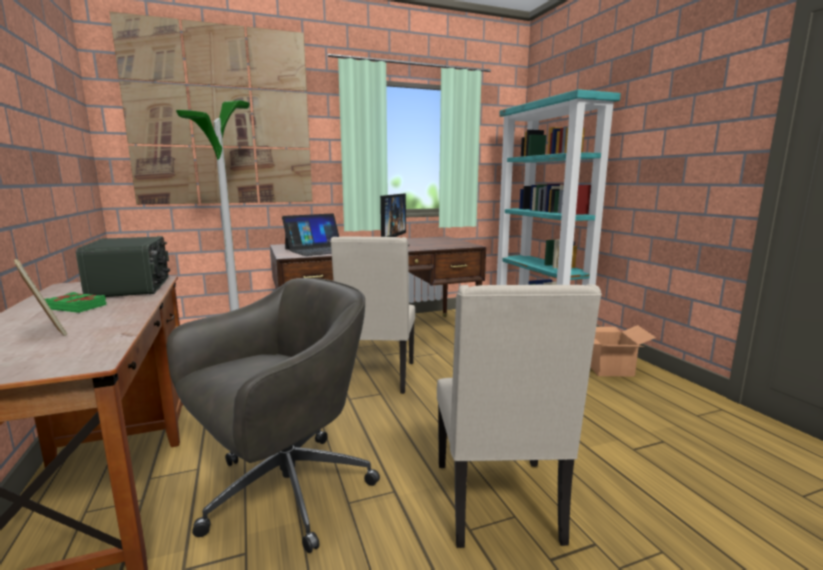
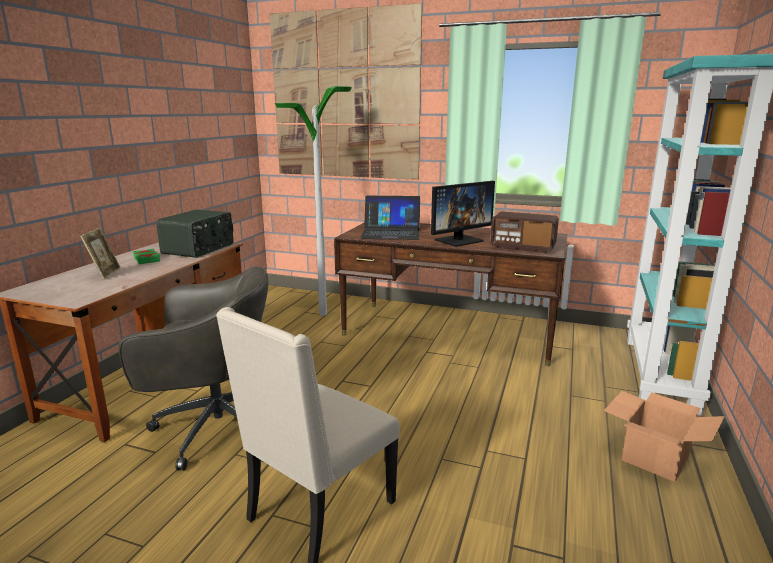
camera: 40 degrees right, 5 degrees up
(377, 377) = (389, 371): beige chair -> none
(445, 245) = (522, 247): none -> radio

